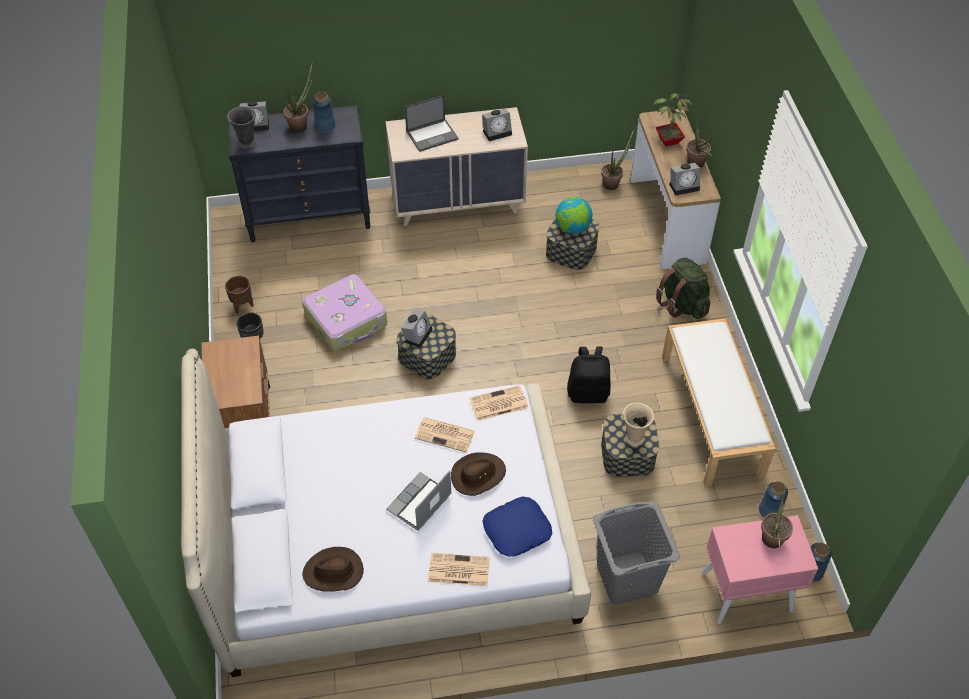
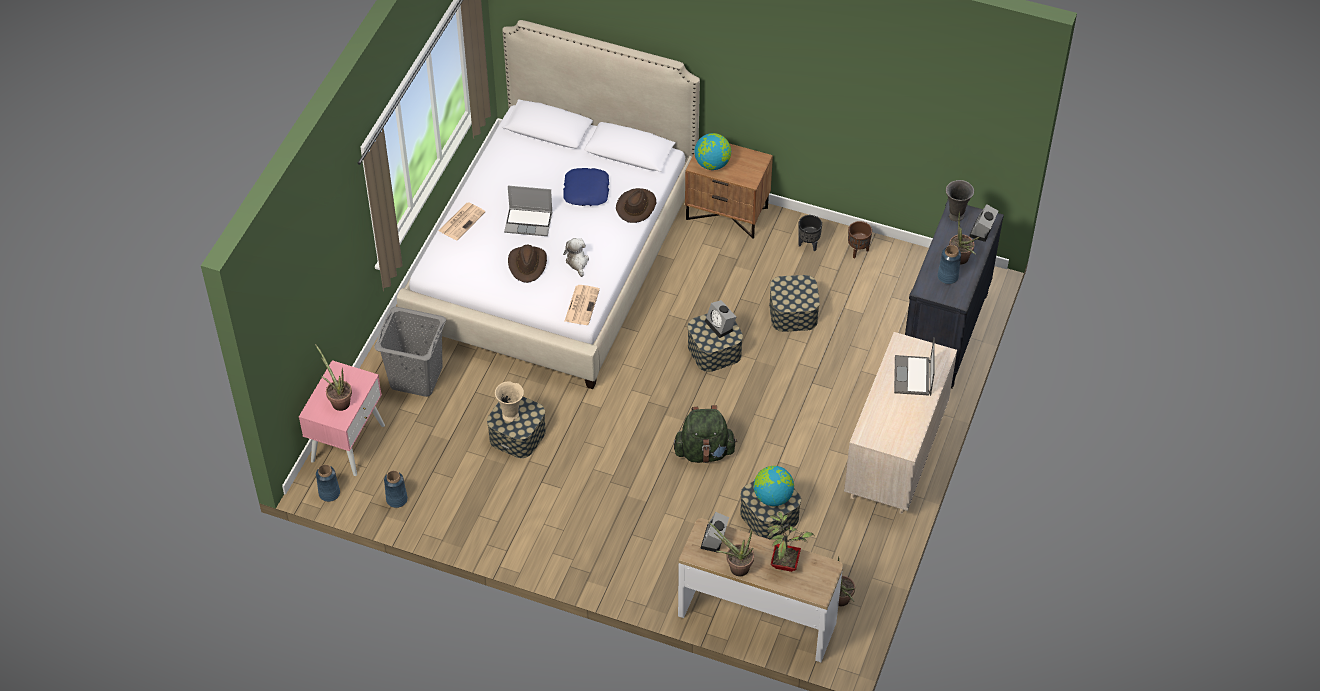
camera: 120 degrees right, 0 degrees up
(241, 384) = (712, 164): none -> globe
(333, 572) = (512, 159): brown hat -> brown hat (636, 206)
(347, 320) = (793, 313): suitcase -> storage box
(419, 503) = (529, 222): laptop -> laptop turned 120 degrees clockwise
(446, 434) = (577, 262): newspaper -> plush toy
(497, 132) = (886, 428): alarm clock -> none
(516, 530) = (466, 265): blue pillow -> blue pillow (587, 191)
(588, 393) = (596, 441): black backpack -> none
(682, 304) = (642, 566): green backpack -> green backpack (704, 452)
(712, 415) = (509, 515): white bench -> none

